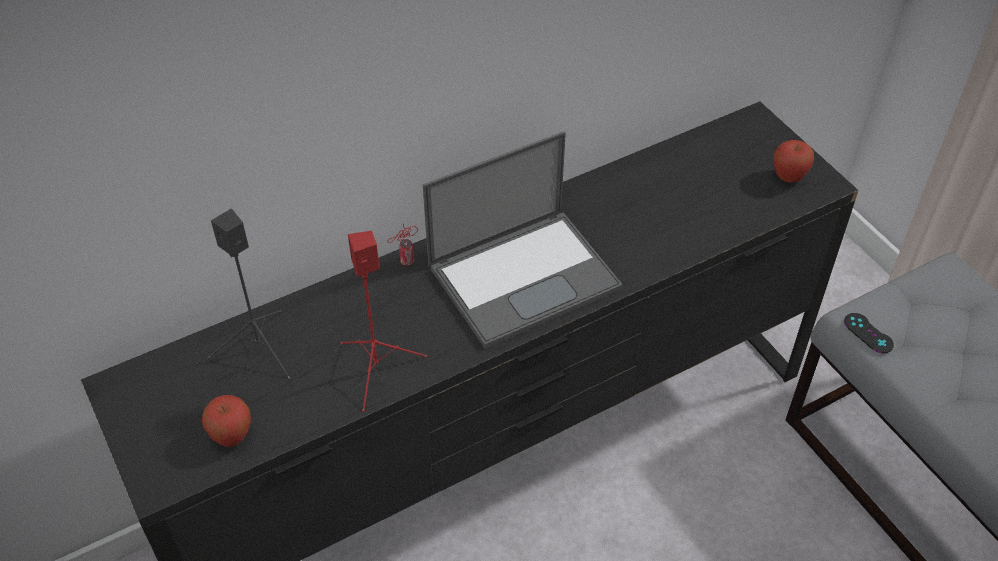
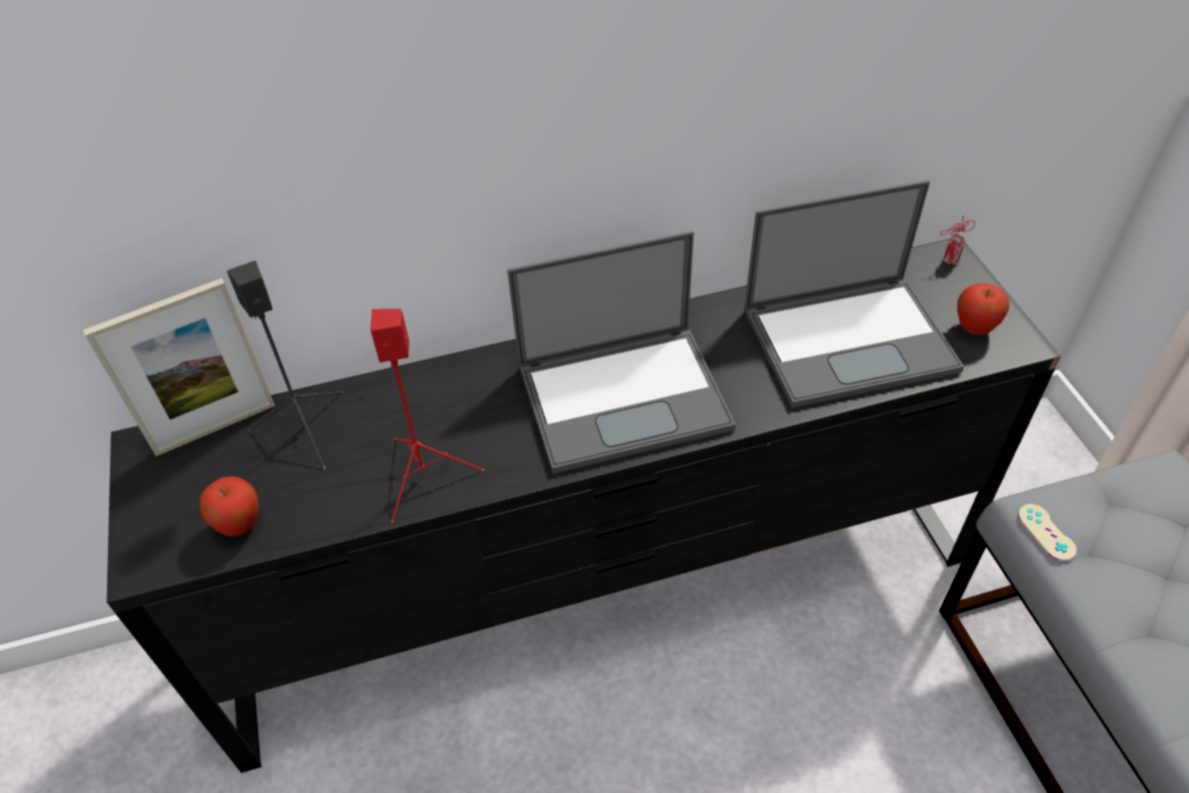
camera: 15 degrees right, 0 degrees up
(177, 360) = (215, 428): none -> picture frame
(405, 262) = (496, 359): can -> can (948, 261)
(694, 200) = (851, 339): none -> laptop
(868, 333) = (1046, 532): black game controller -> beige game controller

